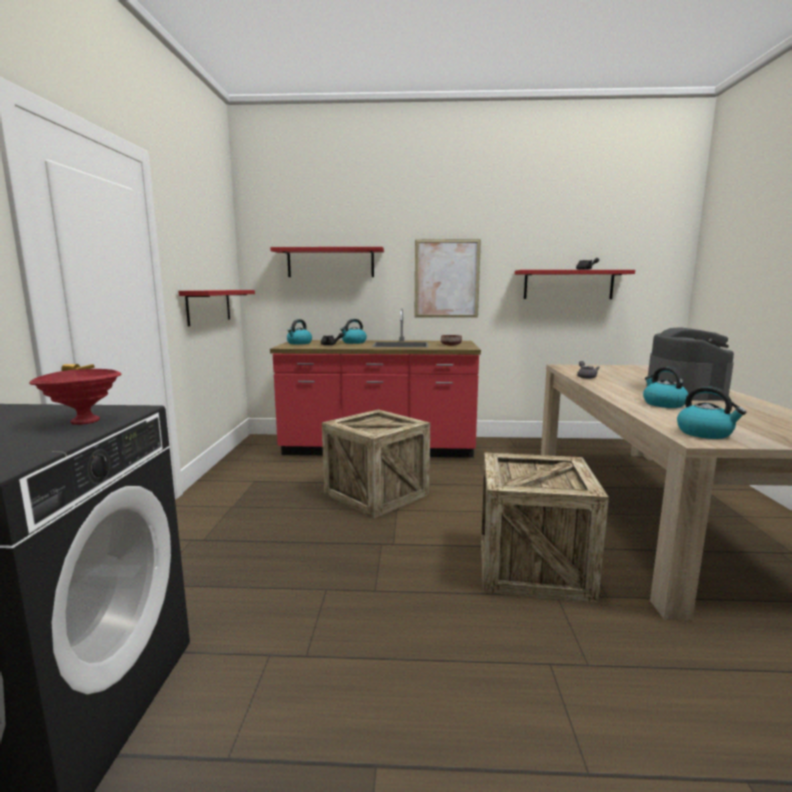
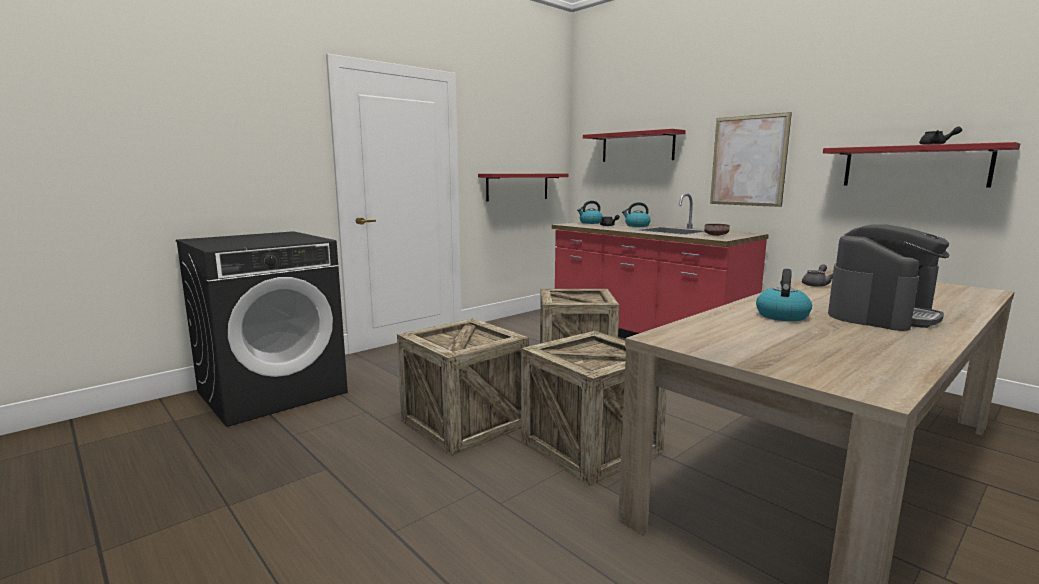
camera: 45 degrees right, 0 degrees up
(82, 422) = (288, 241): red bowl -> none
(403, 603) = (464, 423): none -> crate
(705, 433) = (697, 337): kettle -> none

